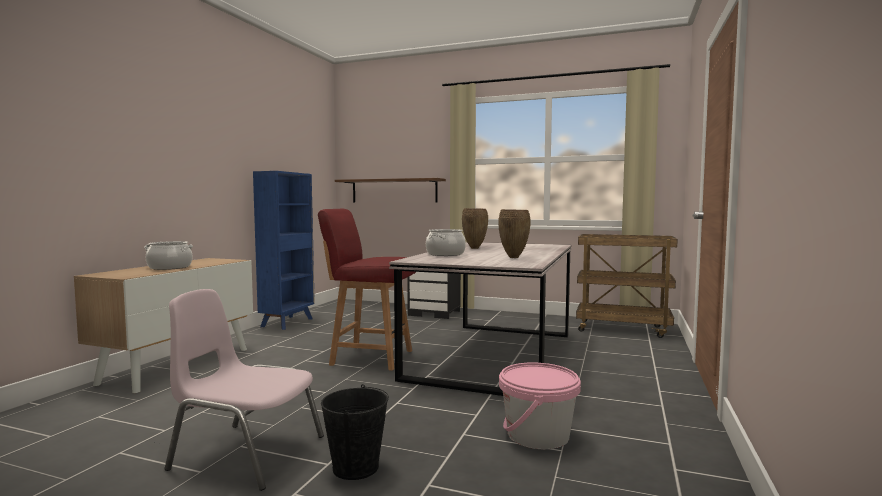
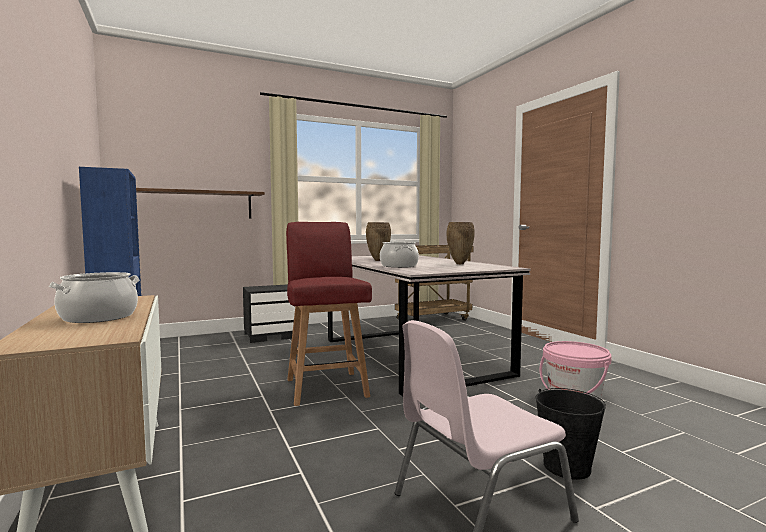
camera: 45 degrees left, 0 degrees up
(370, 357) = (326, 387): red chair -> red chair turned 105 degrees clockwise

